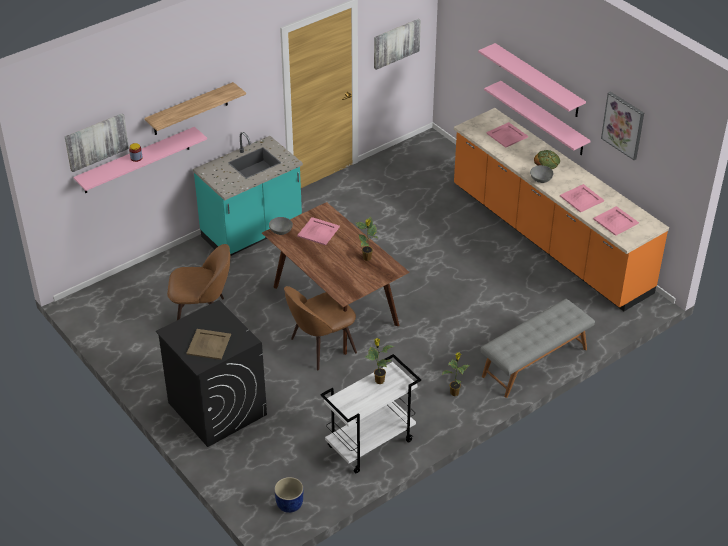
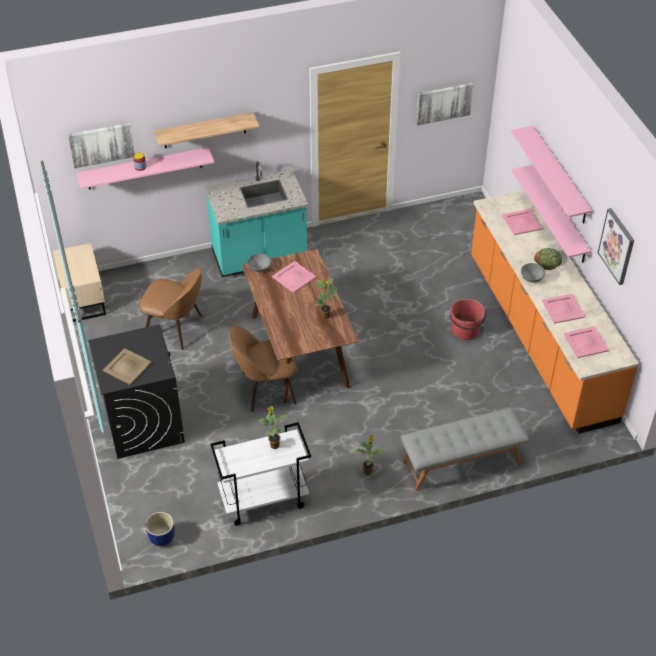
camera: 20 degrees right, 5 degrees up
(94, 311) = (84, 298): none -> beige nightstand
(480, 250) = (465, 330): none -> red bucket

